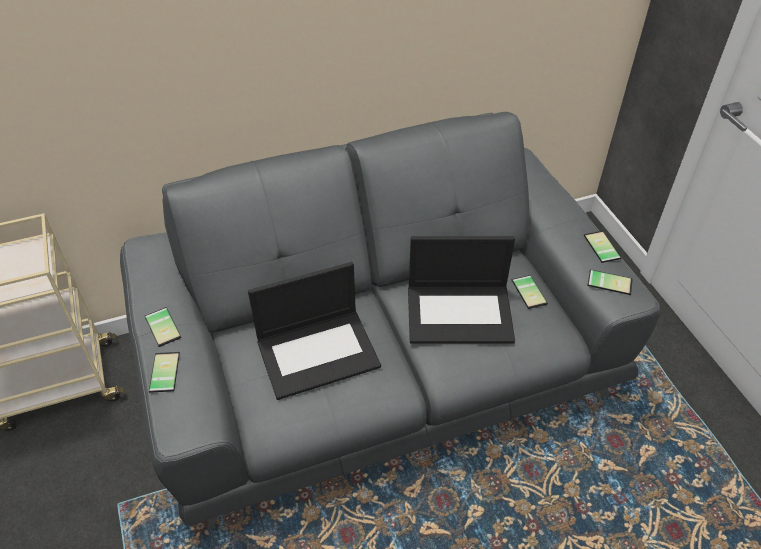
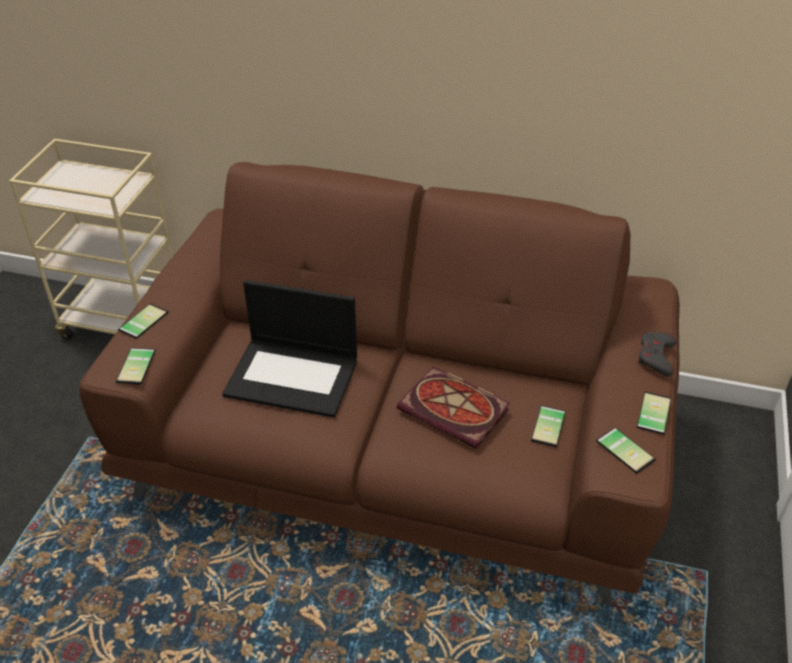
camera: 35 degrees right, 5 degrees down
(165, 326) = (178, 287): phone -> phone (138, 366)
(381, 366) = (397, 447): grey sofa -> brown sofa
(460, 313) = (456, 410): laptop -> book
(567, 206) = (656, 356): none -> grey game controller

